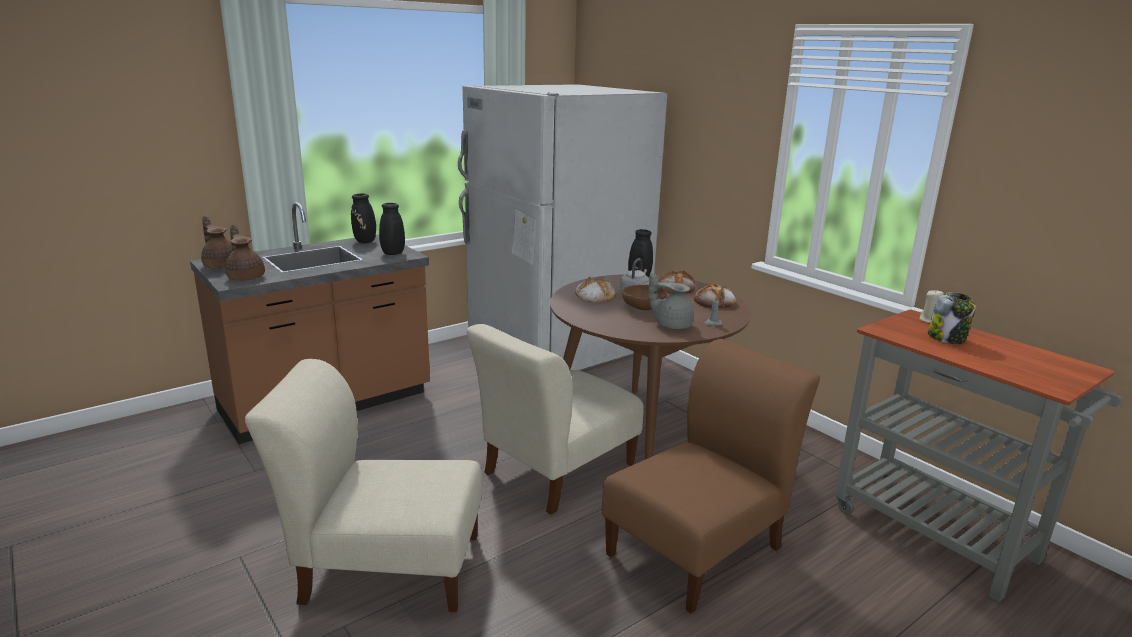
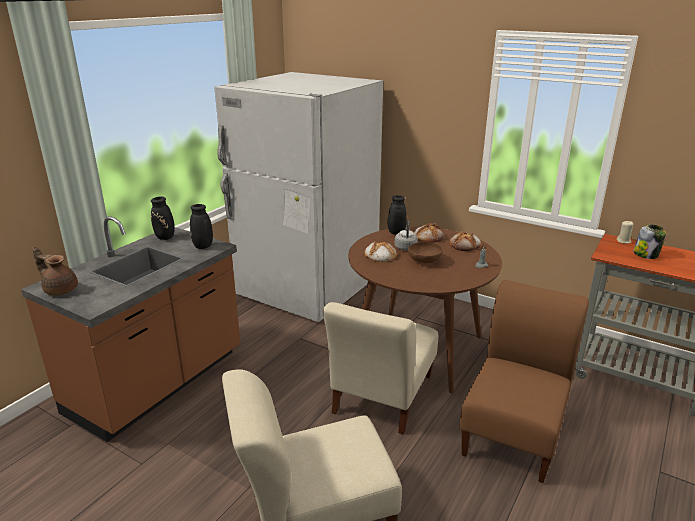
camera: 20 degrees left, 5 degrees up
(246, 277) = (99, 298): brown teapot -> none
(671, 325) = (456, 272): grey teapot -> none

